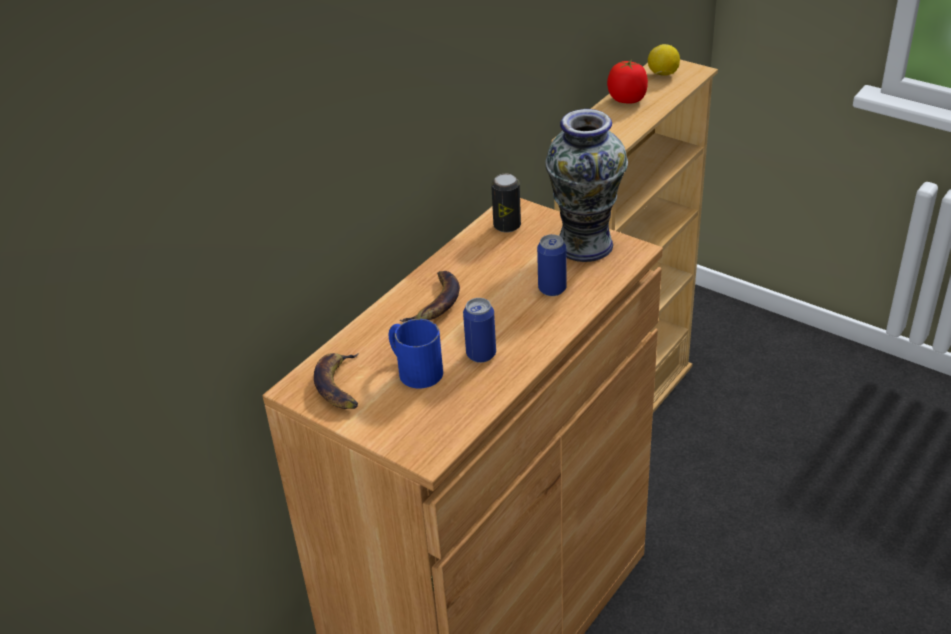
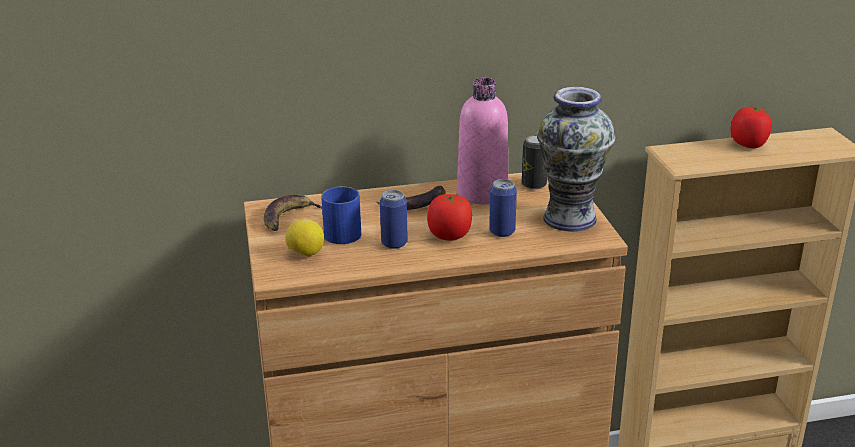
camera: 40 degrees right, 10 degrees down
(478, 259) = (482, 193): none -> pink bottle
(516, 319) = (449, 236): none -> tomato
(663, 74) = (809, 140): lemon -> lemon (305, 254)

